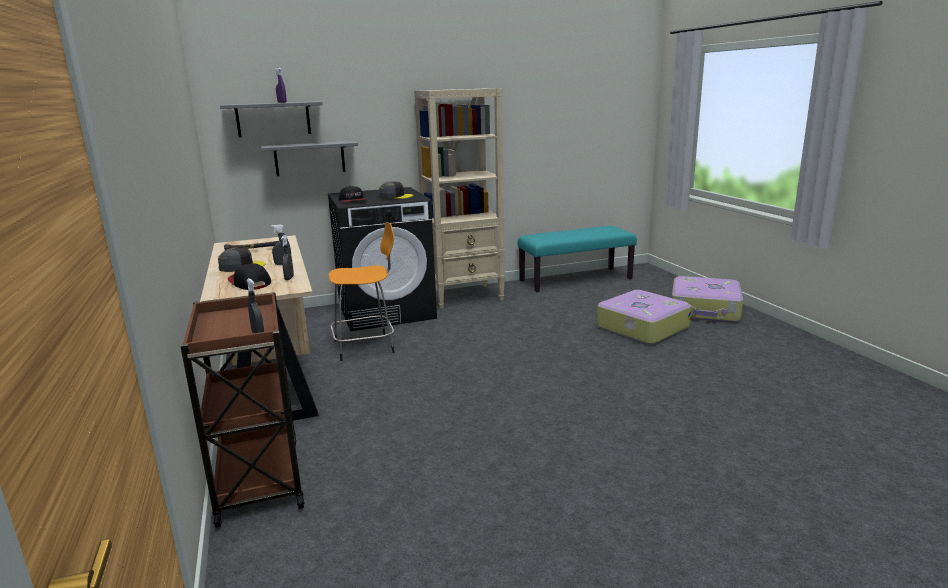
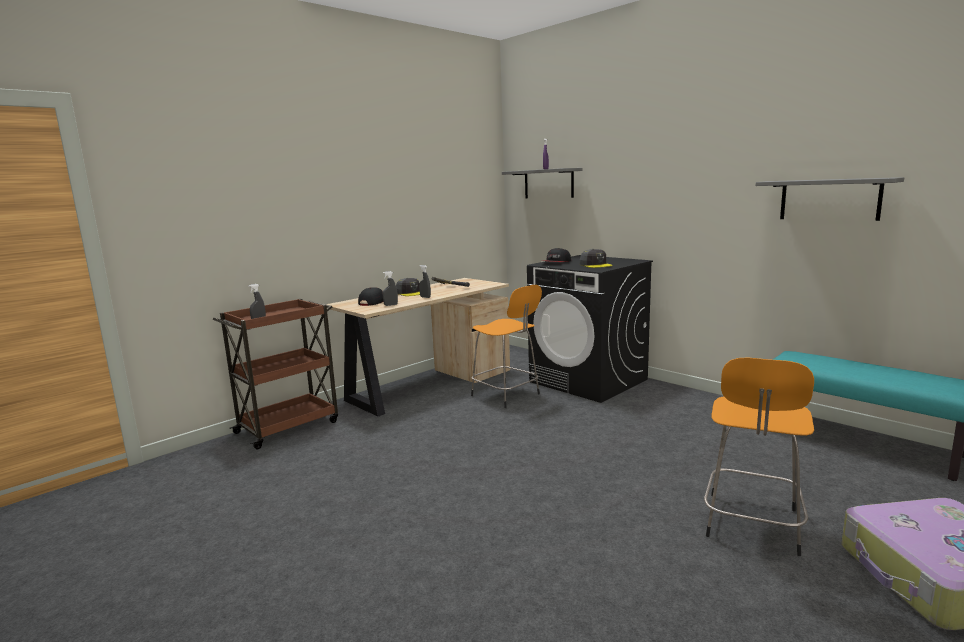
camera: 65 degrees right, 5 degrees down
(309, 158) = (570, 220): grey shelf -> grey shelf (829, 199)
(465, 296) = (678, 398): beige bookcase -> none
(641, 327) = (751, 525): suitcase -> orange stool

